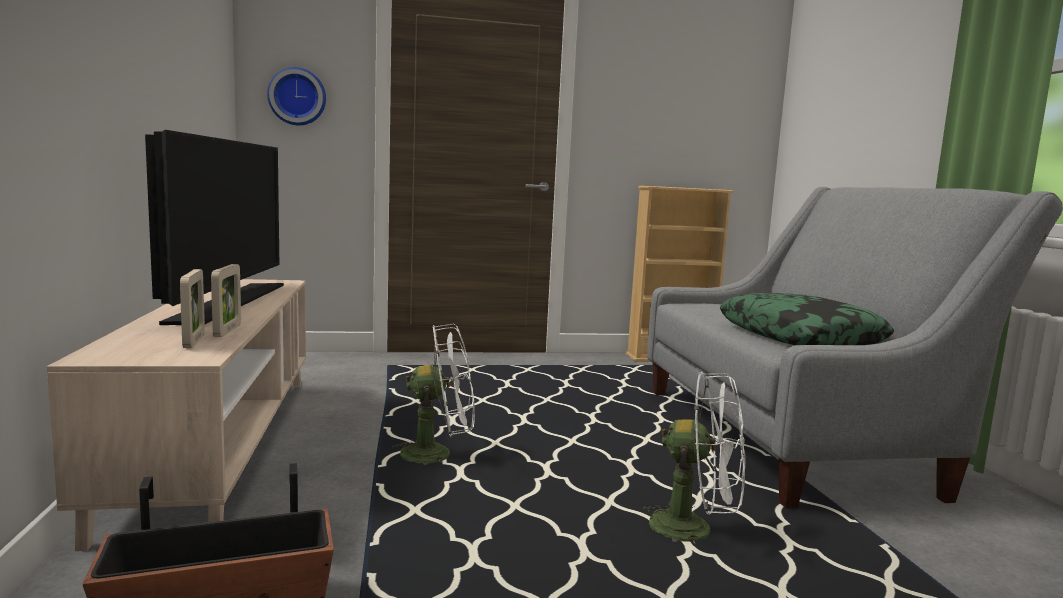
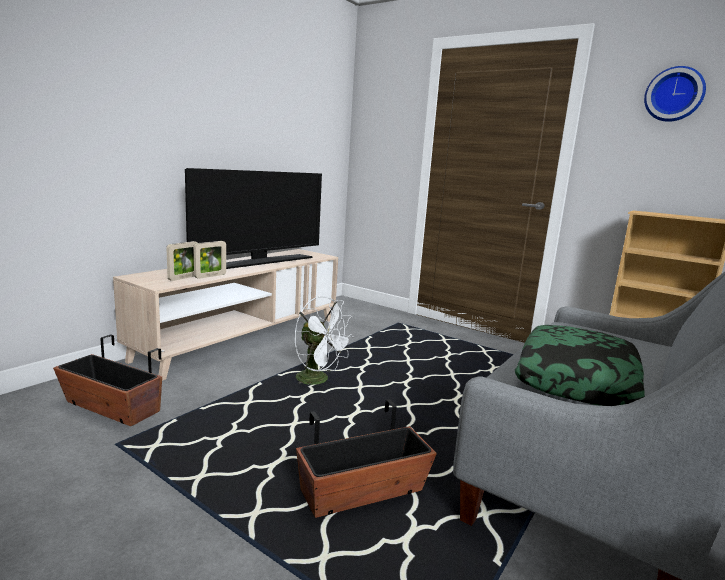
camera: 45 degrees right, 5 degrees up
(297, 97) = (380, 138): wall clock -> wall clock (674, 94)
(694, 530) = (362, 492): white fan -> planter

